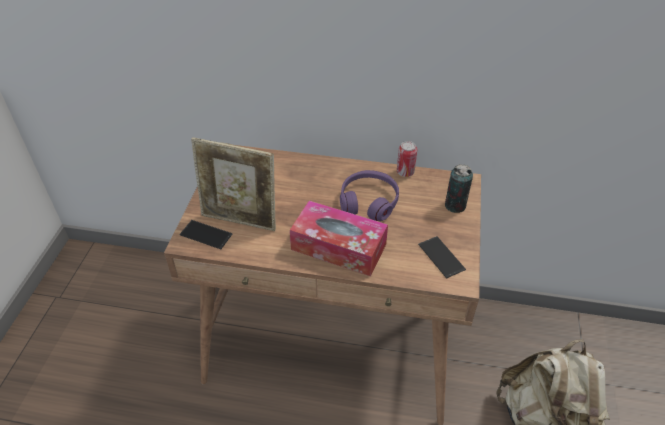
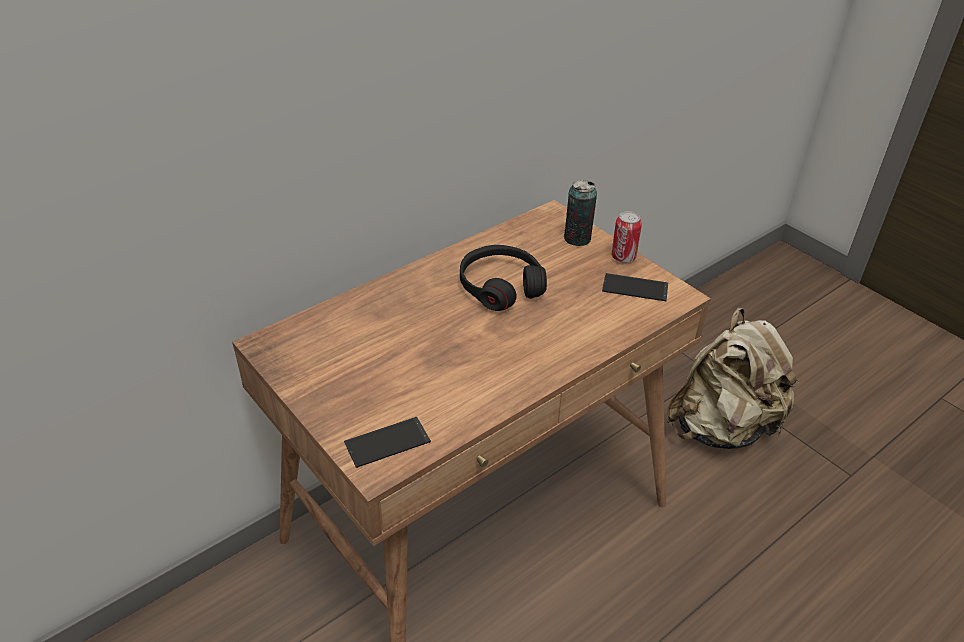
camera: 50 degrees left, 5 degrees down
(240, 220) = (401, 398): picture frame -> none
(338, 247) = (541, 345): tissue box -> none
(369, 201) = (500, 286): purple headphones -> black headphones
(405, 172) = (490, 239): can -> can (623, 257)

